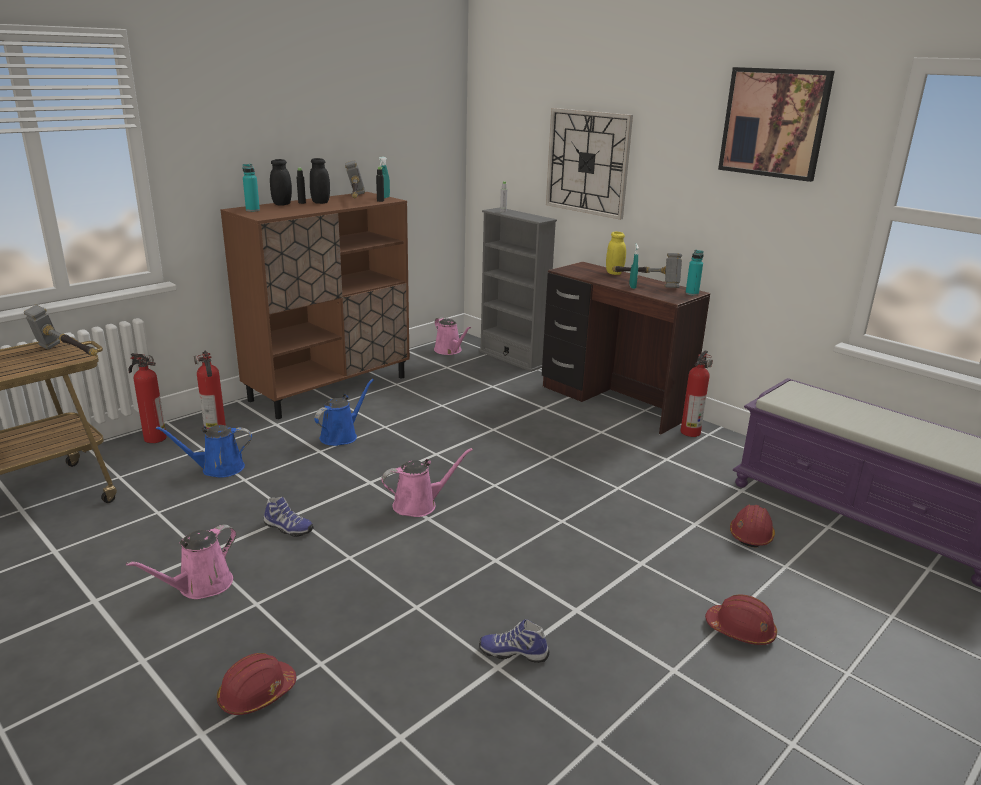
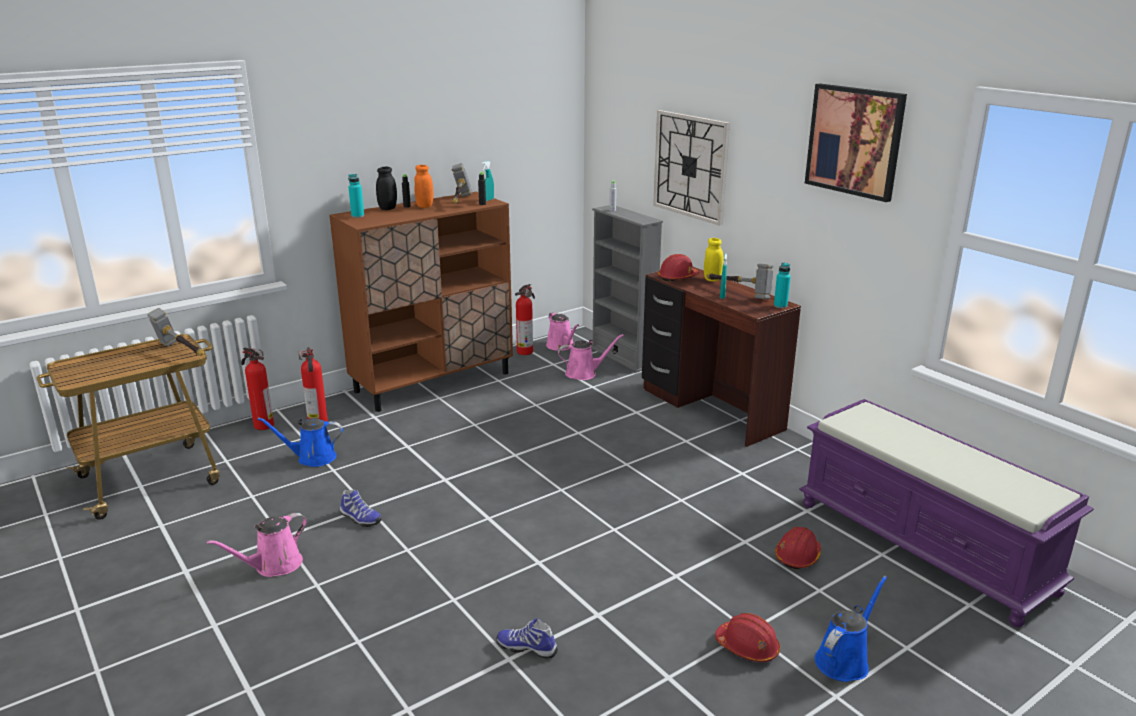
camera: 10 degrees right, 0 degrees up
(256, 694) = (299, 662): red hard hat -> red hard hat (677, 278)
(320, 202) = (424, 206): black jar -> orange jar
(341, 436) = (431, 432): blue watering can -> blue watering can (844, 660)
(419, 504) = (484, 504): pink watering can -> pink watering can (584, 373)
(691, 432) = (779, 445): fire extinguisher -> fire extinguisher (526, 351)

